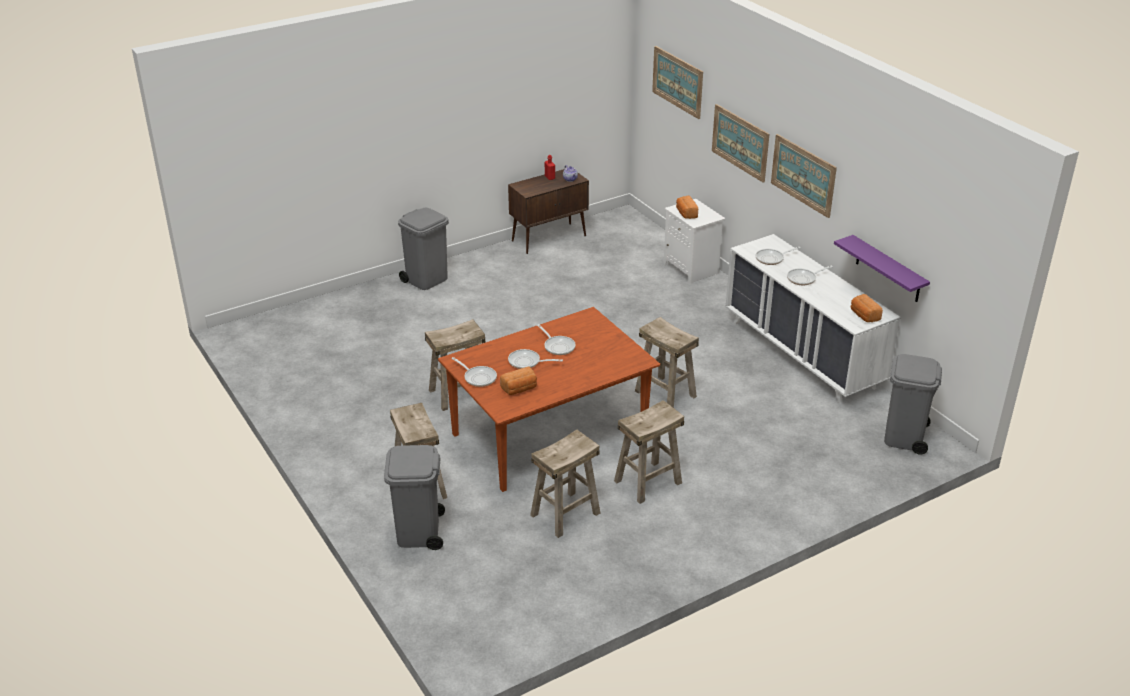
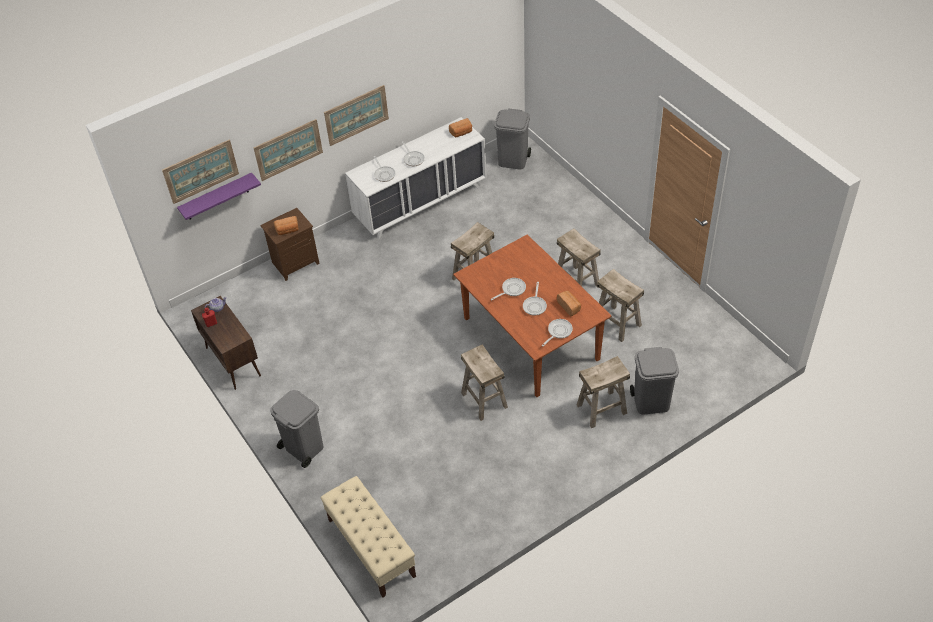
camera: 90 degrees left, 15 degrees up
(291, 318) = (371, 547): none -> beige bench
(692, 269) = (295, 262): white nightstand -> brown nightstand
(888, 269) = (442, 102): purple shelf -> purple shelf (217, 197)

